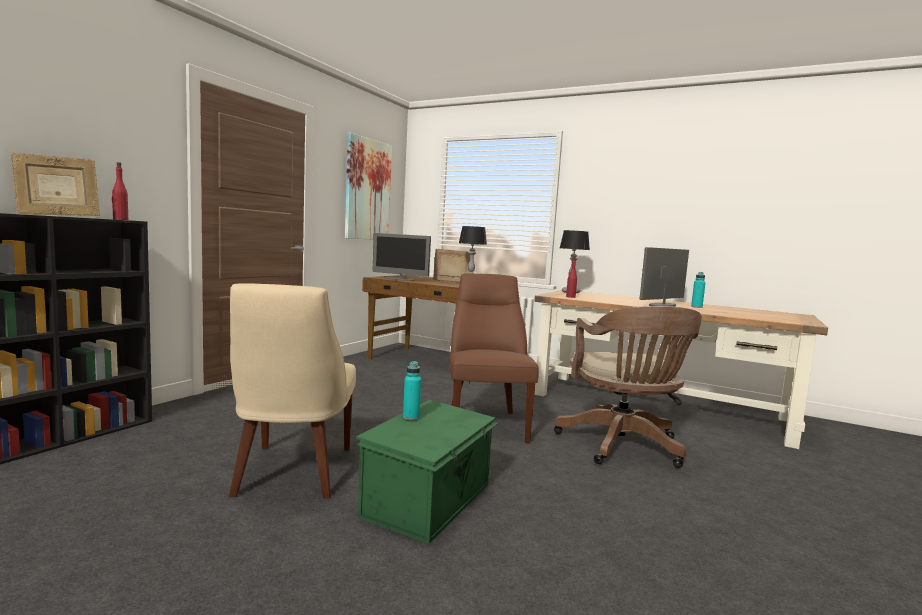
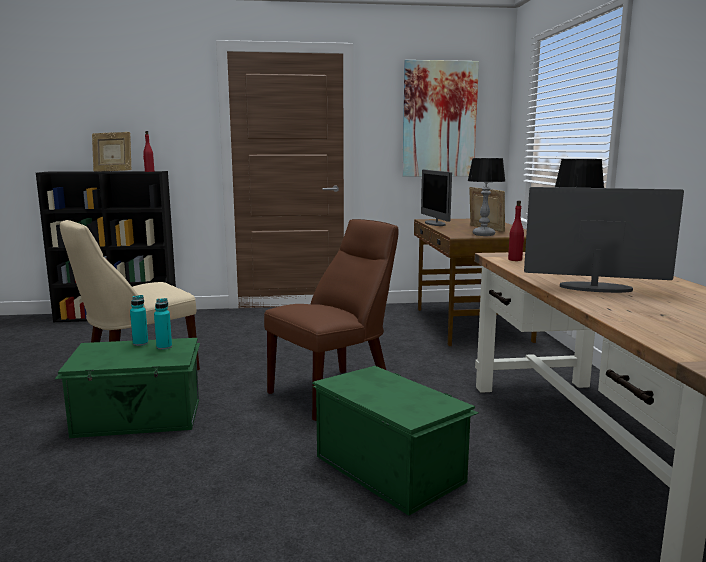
camera: 55 degrees right, 5 degrees up
(622, 446) = (390, 467): brown office chair -> green storage box
(696, 307) = (666, 300): turquoise bottle -> turquoise bottle (164, 347)

